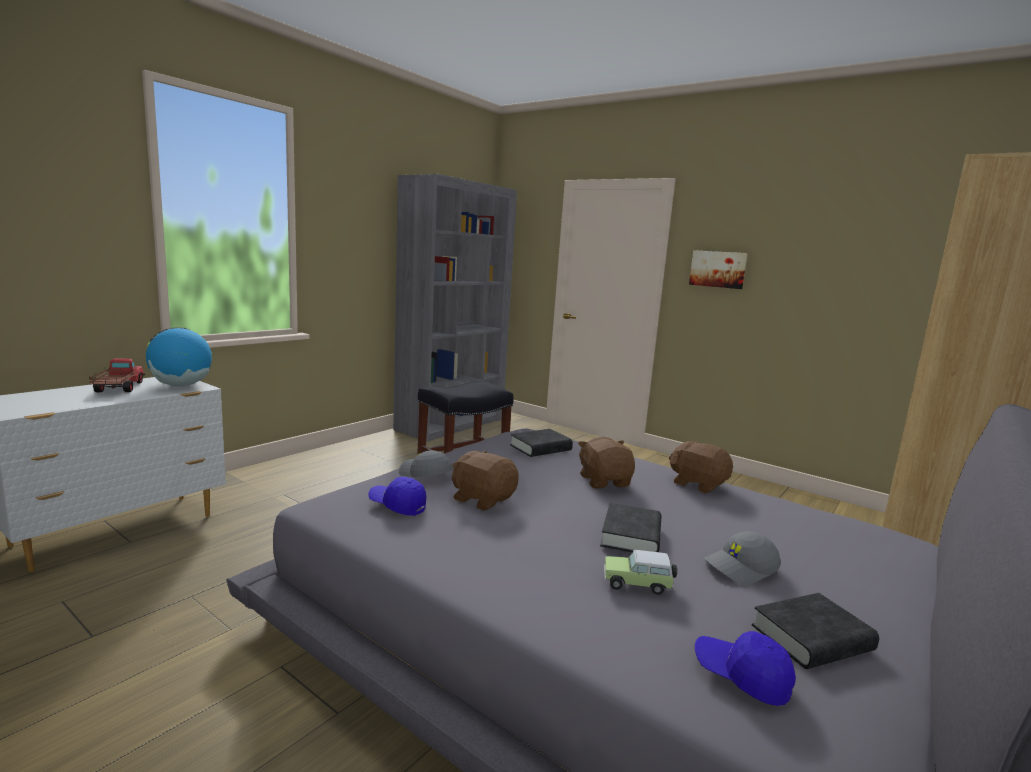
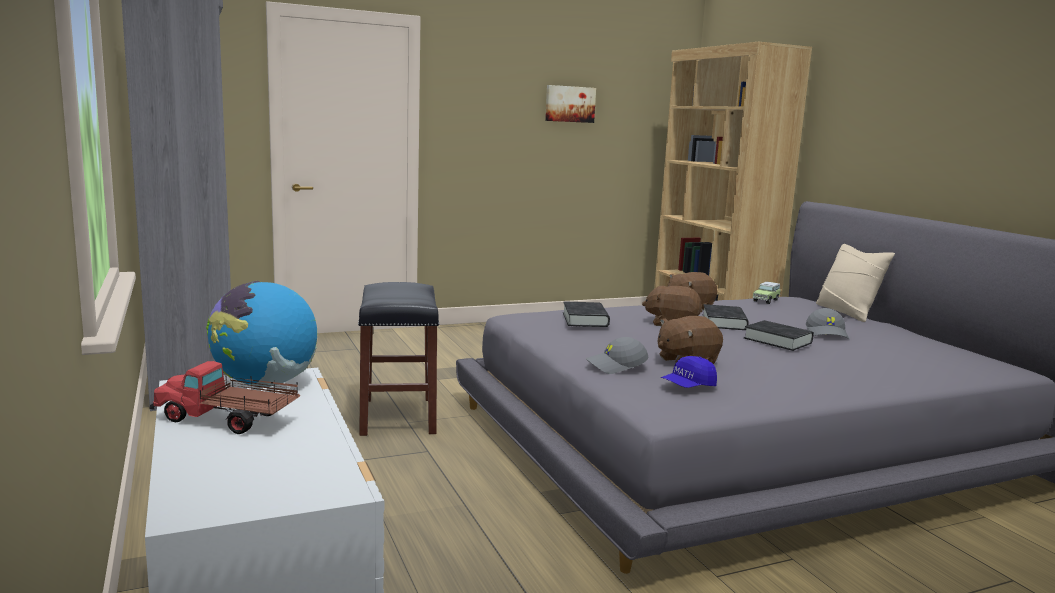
camera: 60 degrees left, 0 degrees up
(639, 584) = (847, 356): toy car -> toy car (766, 300)
(718, 269) = (477, 118): picture -> picture (569, 104)
(741, 677) = (947, 363): blue cap -> none
(812, 638) = (907, 343): black book -> black book (724, 322)
(911, 581) = (847, 312): none -> beige pillow

